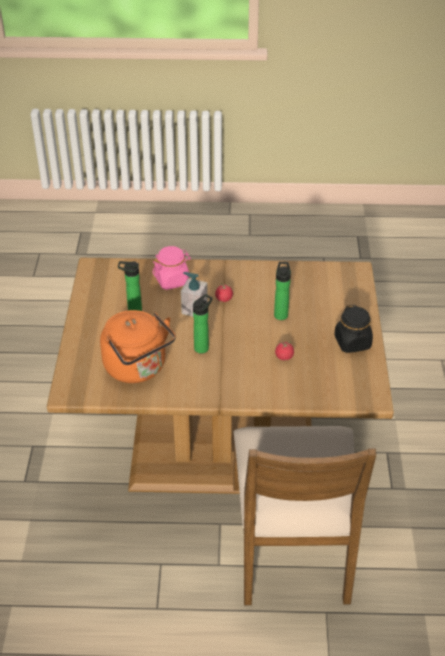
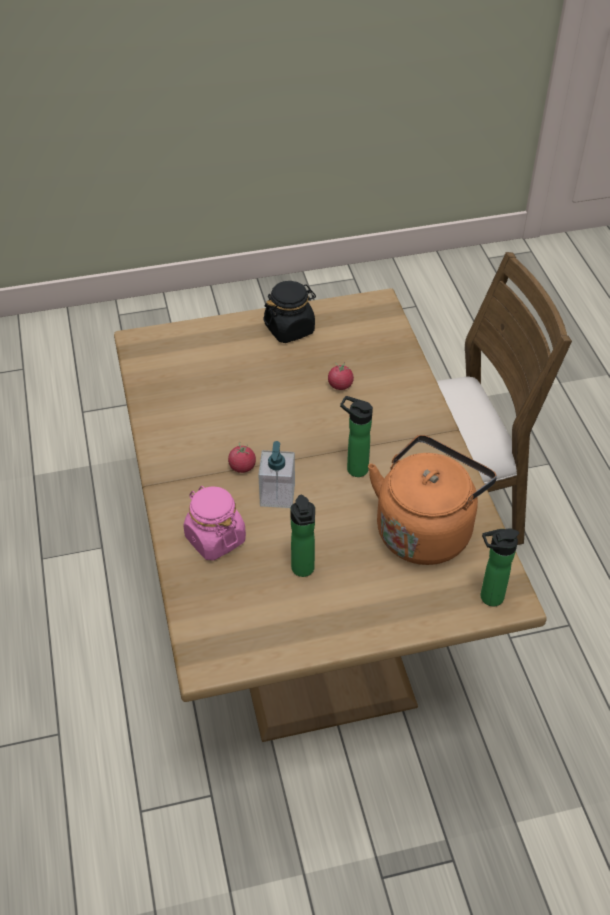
camera: 105 degrees left, 5 degrees up
(281, 314) = (256, 401): bottle -> bottle (488, 597)

